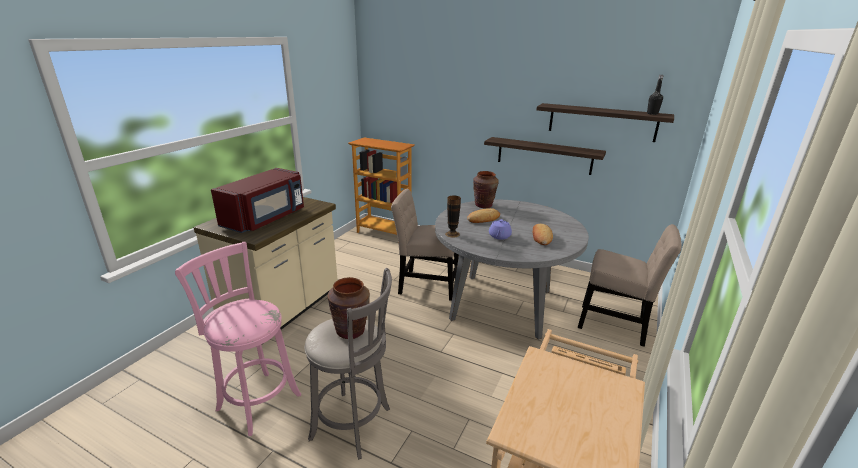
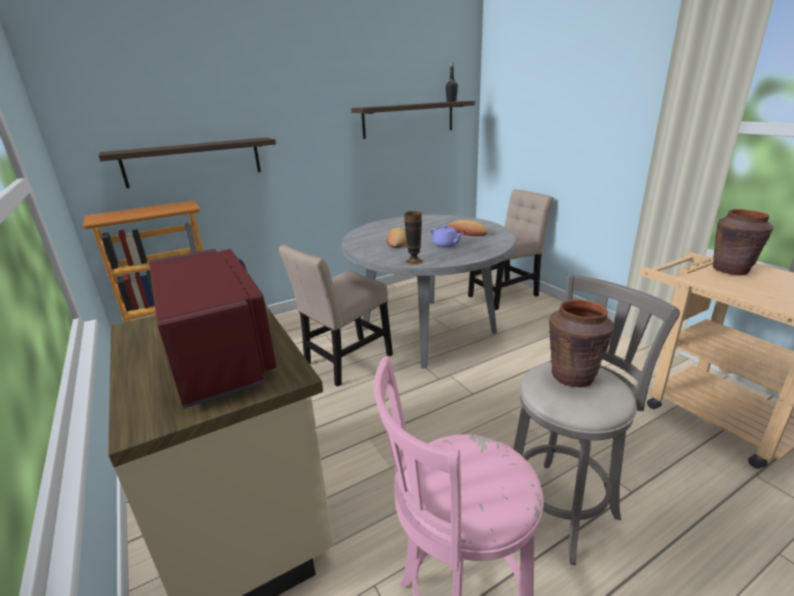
camera: 55 degrees left, 0 degrees up
(483, 205) = (364, 234): brown vase -> brown vase (731, 270)
(544, 155) = (364, 169): shelf -> shelf (193, 162)

